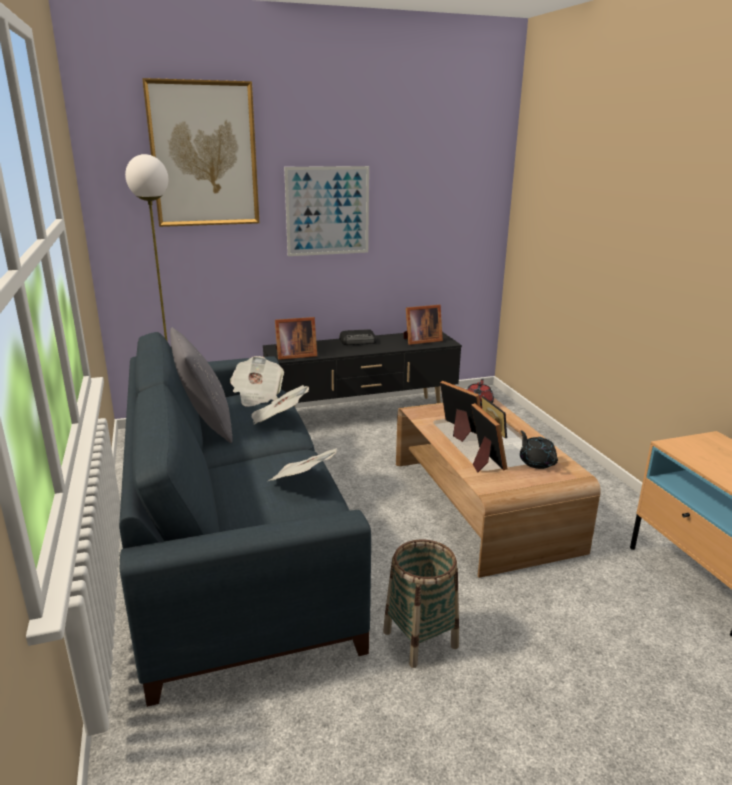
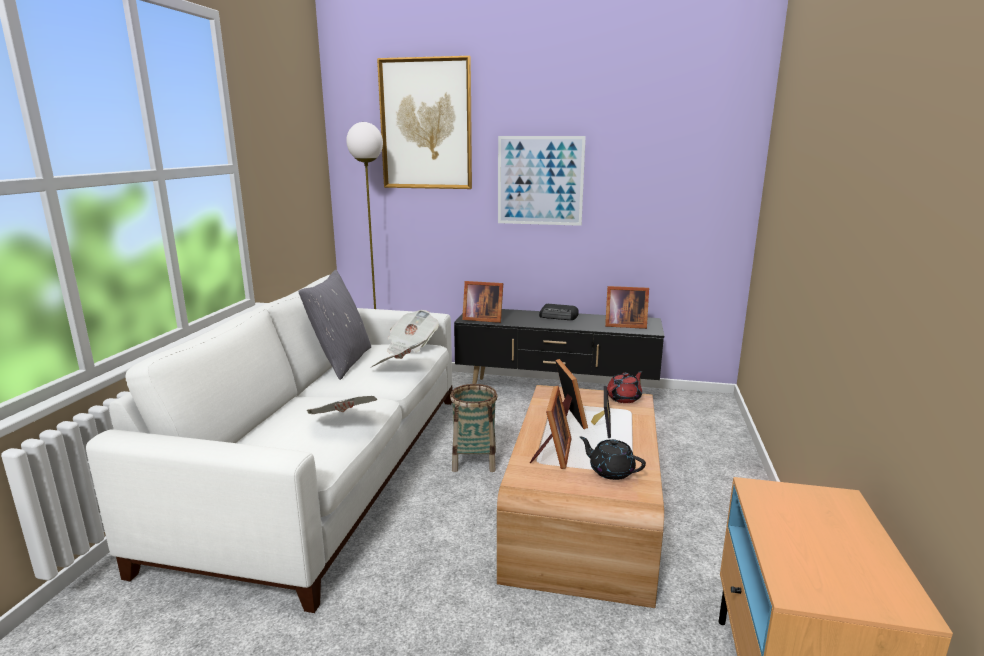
camera: 30 degrees right, 5 degrees down
(234, 535) = (330, 468): blue sofa -> white sofa
(420, 639) = (373, 620): basket -> basket (474, 461)
(536, 462) = (611, 471): black teapot -> black teapot turned 60 degrees counterclockwise

